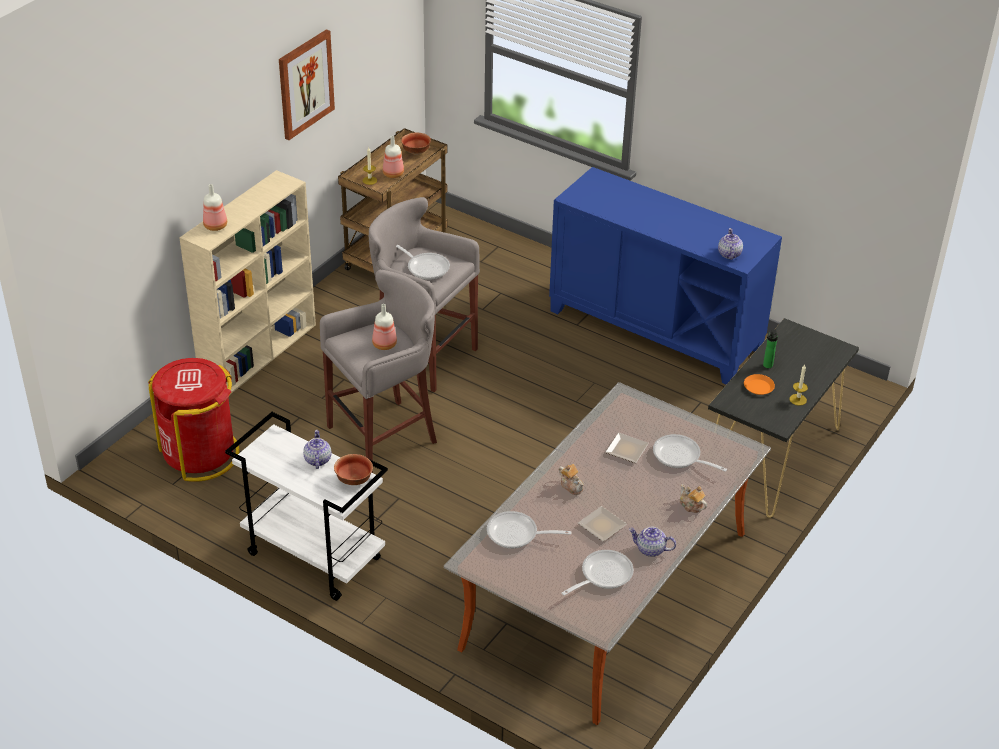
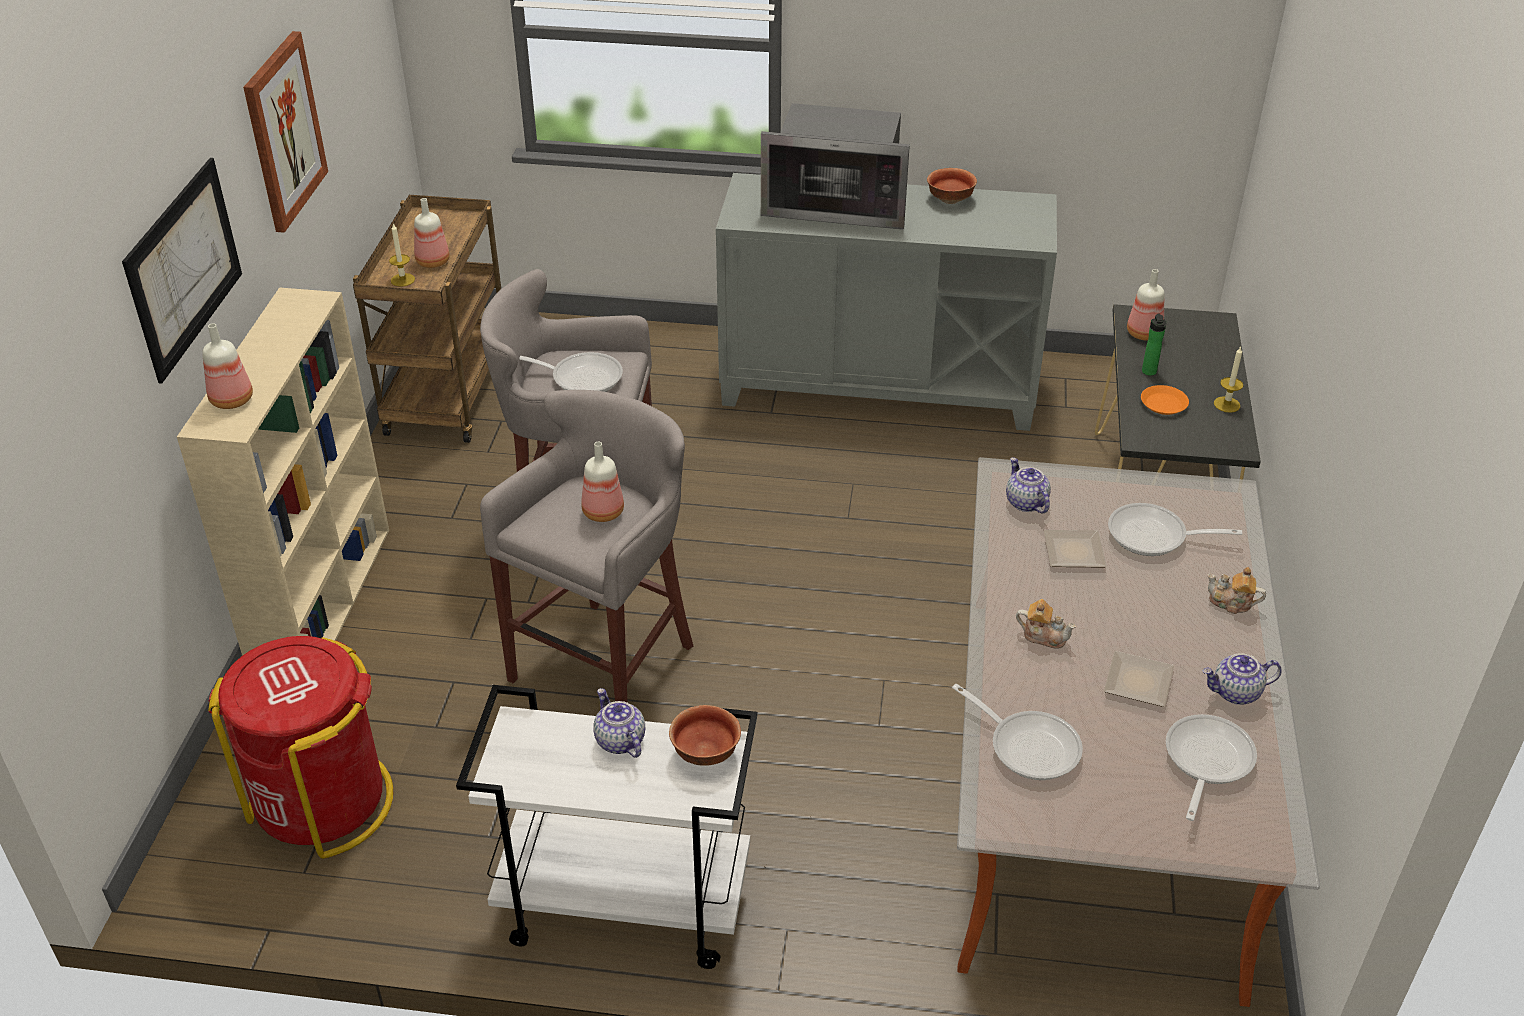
camera: 25 degrees left, 0 degrees up
(210, 151) = (184, 268): none -> picture
(415, 152) = (445, 224): bowl -> bowl (949, 200)
(517, 534) = (1028, 745): frying pan -> frying pan turned 120 degrees counterclockwise
(638, 204) = (837, 204): none -> microwave
(655, 329) = (879, 386): blue cabinet -> grey cabinet
(729, 254) = (1011, 234): teapot -> teapot (1025, 502)
(787, 342) = (1145, 333): none -> bottle

